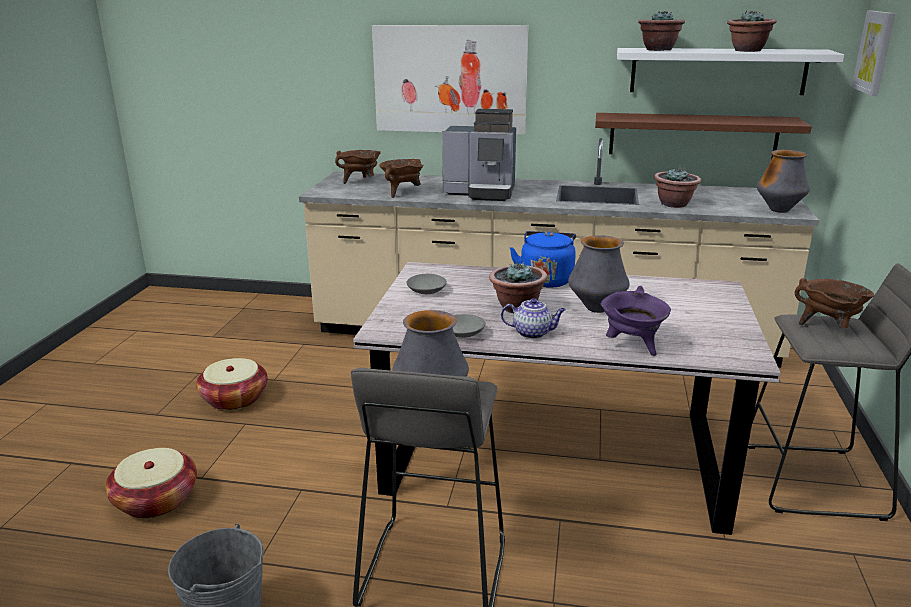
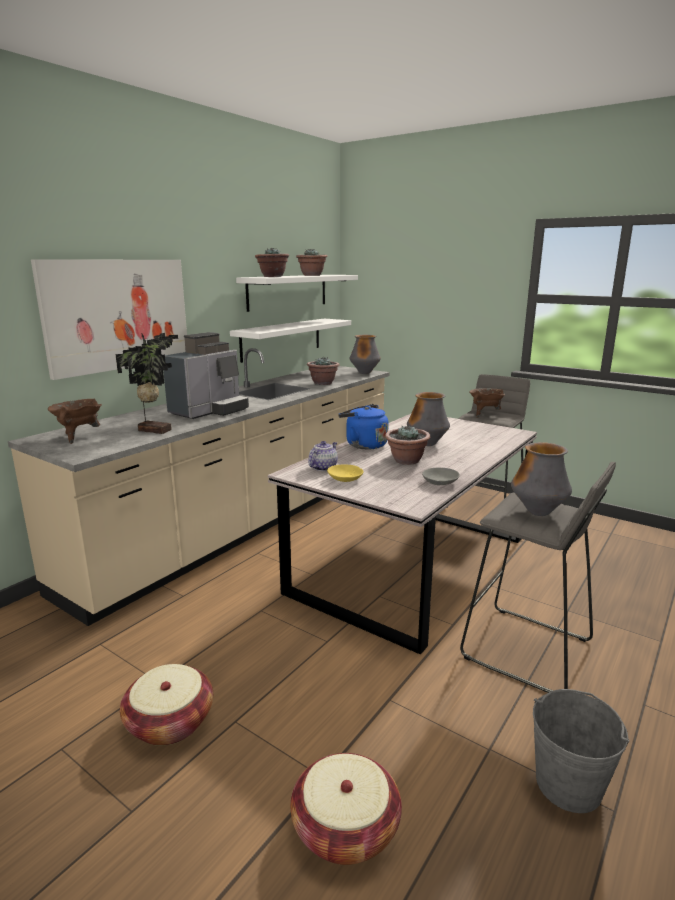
camera: 65 degrees left, 5 degrees down
(402, 193) = (155, 430): brown cooking pot -> potted plant
(427, 291) = (345, 479): grey bowl -> yellow bowl
(533, 333) = (453, 465): teapot -> teapot (323, 467)
(632, 346) = (490, 448): purple cooking pot -> none
(692, 135) = (281, 339): brown shelf -> white shelf
(875, 52) = (365, 273): picture -> none

